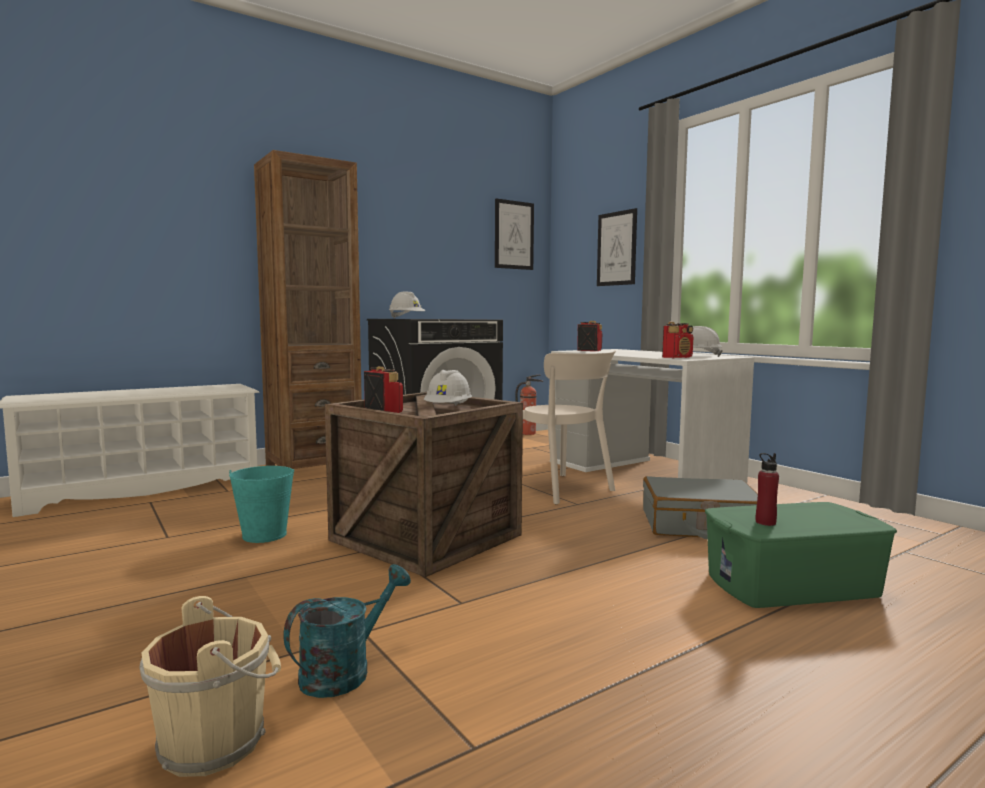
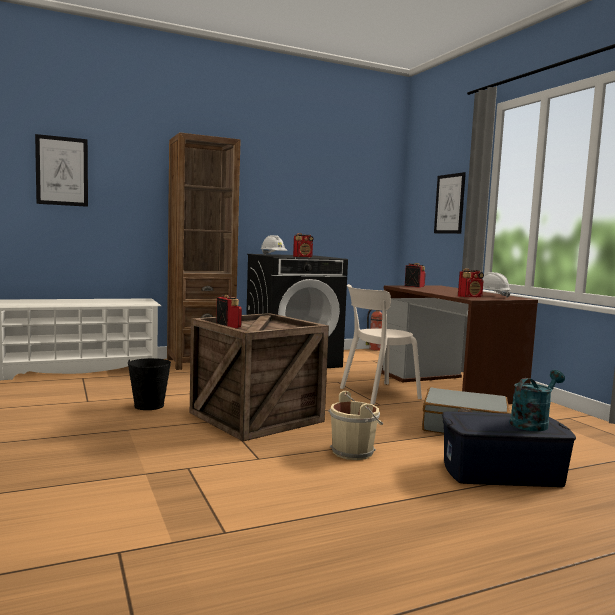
camera: 10 degrees right, 0 degrees up
(217, 741) = (85, 511): beige bucket -> beige bucket (354, 451)
(264, 535) = (149, 405): turquoise bucket -> black bucket
(345, 671) = (168, 487): turquoise watering can -> turquoise watering can (532, 423)
(447, 318) = (303, 257): none -> radio
(448, 409) = (275, 327): white hard hat -> none
(514, 235) = (371, 189): picture -> picture (62, 171)
(563, 489) = (376, 393): beige chair -> beige chair turned 90 degrees clockwise
(642, 472) = (448, 386): white desk -> brown desk
(765, 522) = (478, 424): red bottle -> none
(793, 585) = (502, 473): green storage box -> blue storage box

